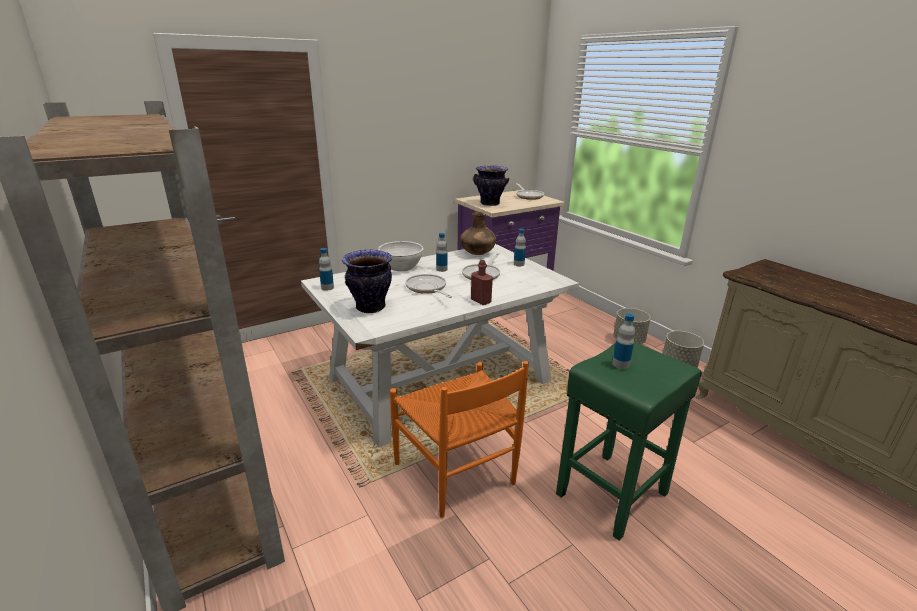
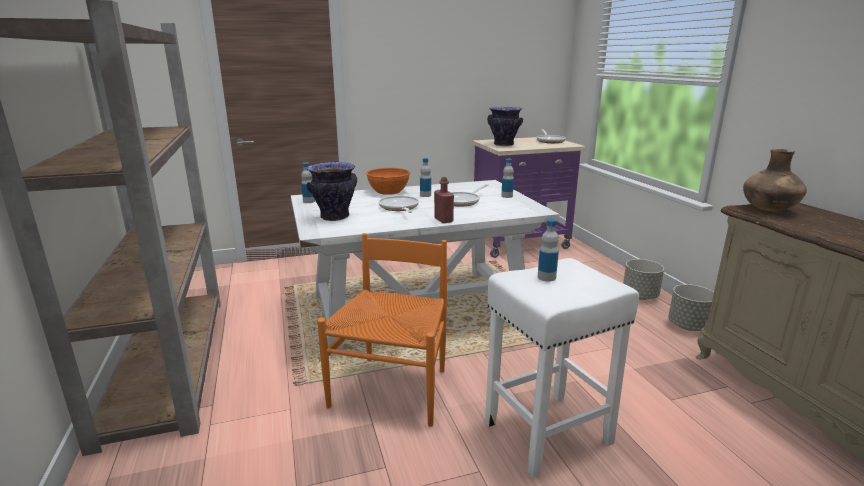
camera: 15 degrees right, 5 degrees down
(401, 267) = (388, 191): white bowl -> orange bowl
(458, 473) = (393, 388): orange chair -> orange chair turned 150 degrees counterclockwise
(477, 254) = (471, 186): brown vase -> brown vase (768, 210)
(611, 495) = (546, 434): green stool -> white stool

